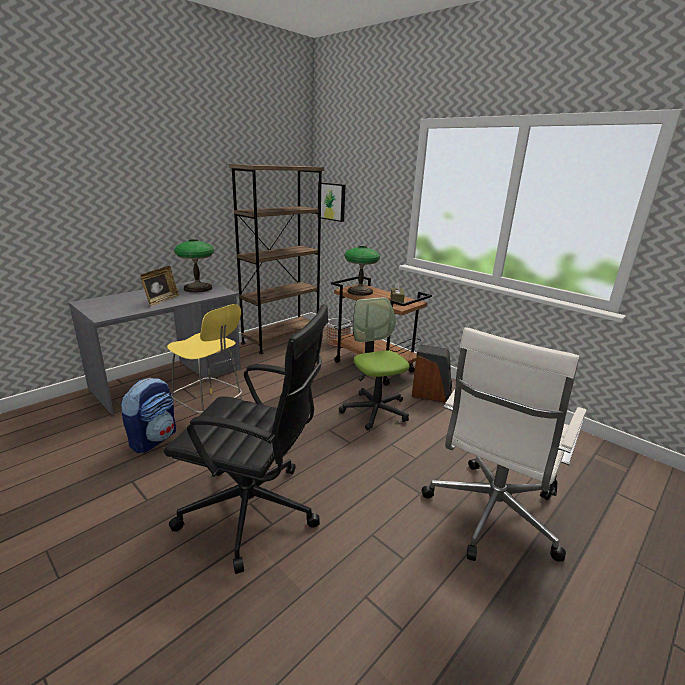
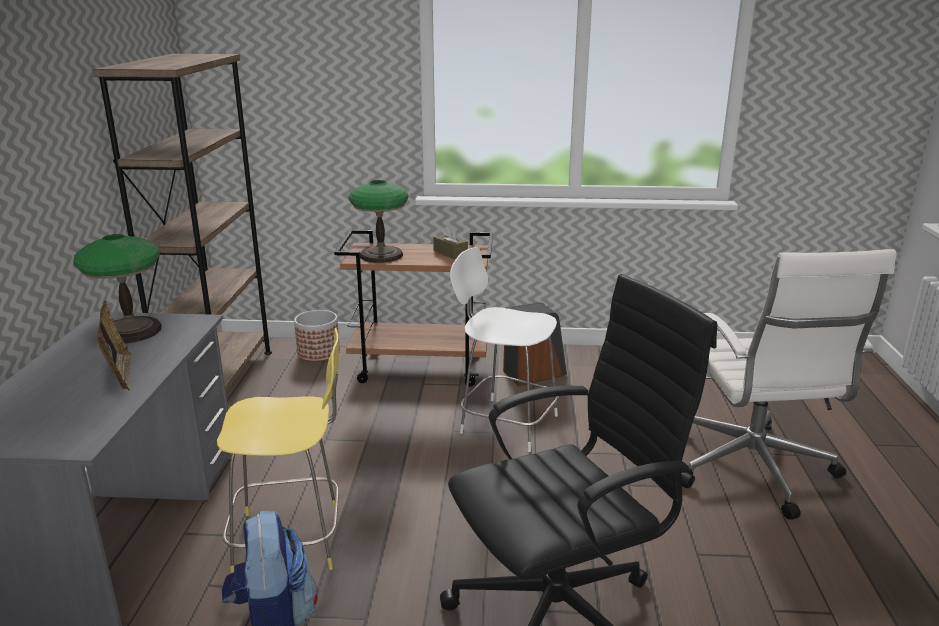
camera: 40 degrees left, 0 degrees up
(332, 201) = (244, 112): picture -> none
(375, 410) = (506, 423): office chair -> white stool

